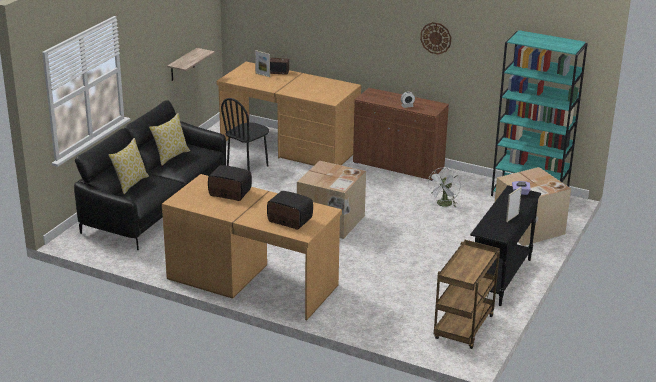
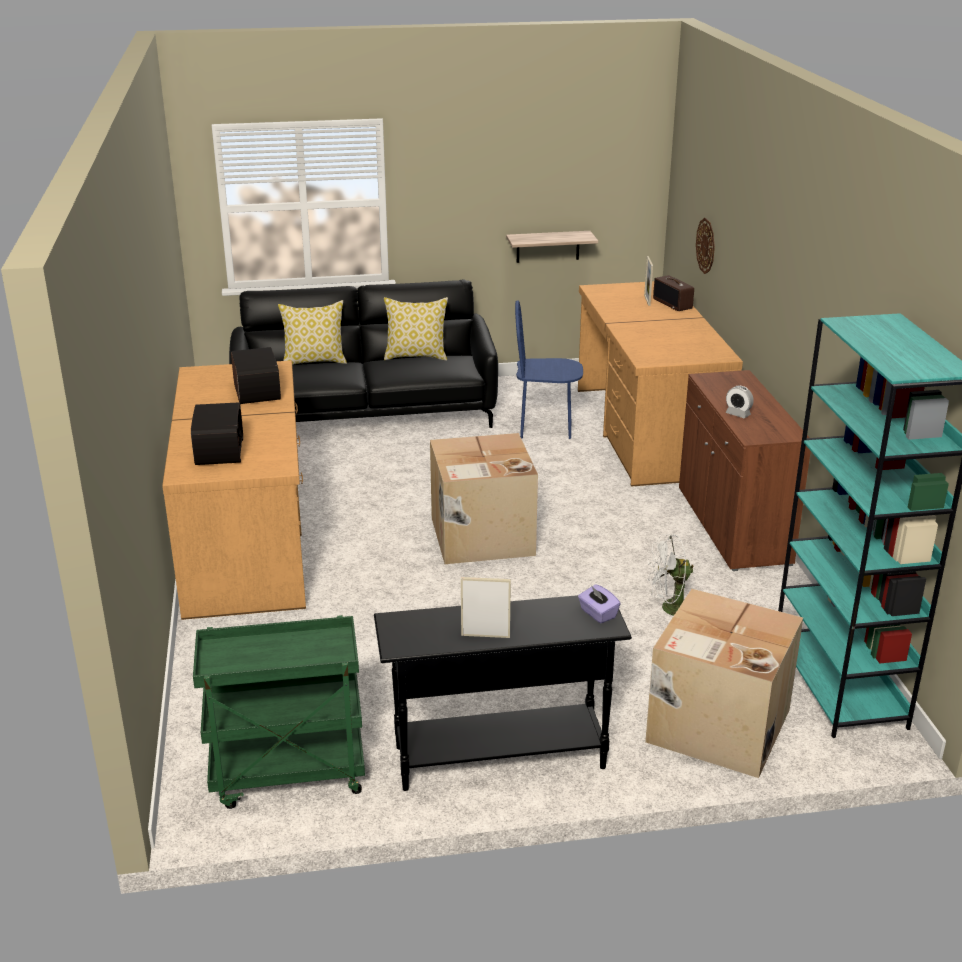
camera: 55 degrees right, 0 degrees up
(248, 167) = (545, 428): black chair -> blue chair
(436, 38) = (819, 299): wall clock -> wall clock (706, 245)
(464, 329) = (287, 776): brown cart -> green cart

